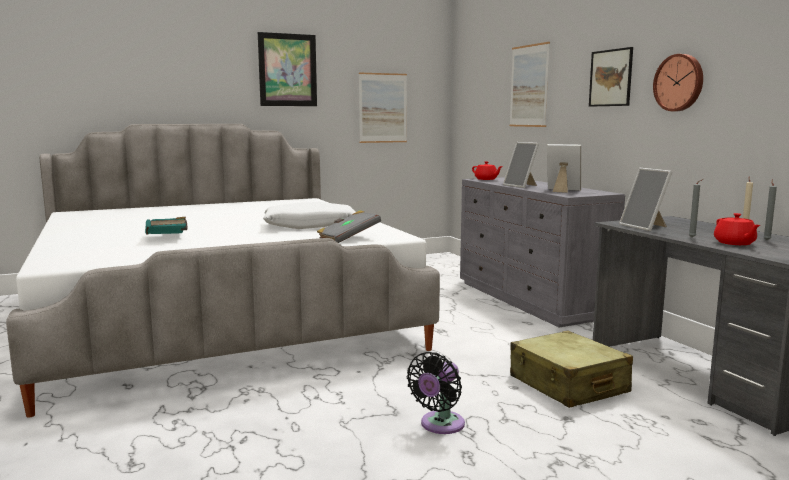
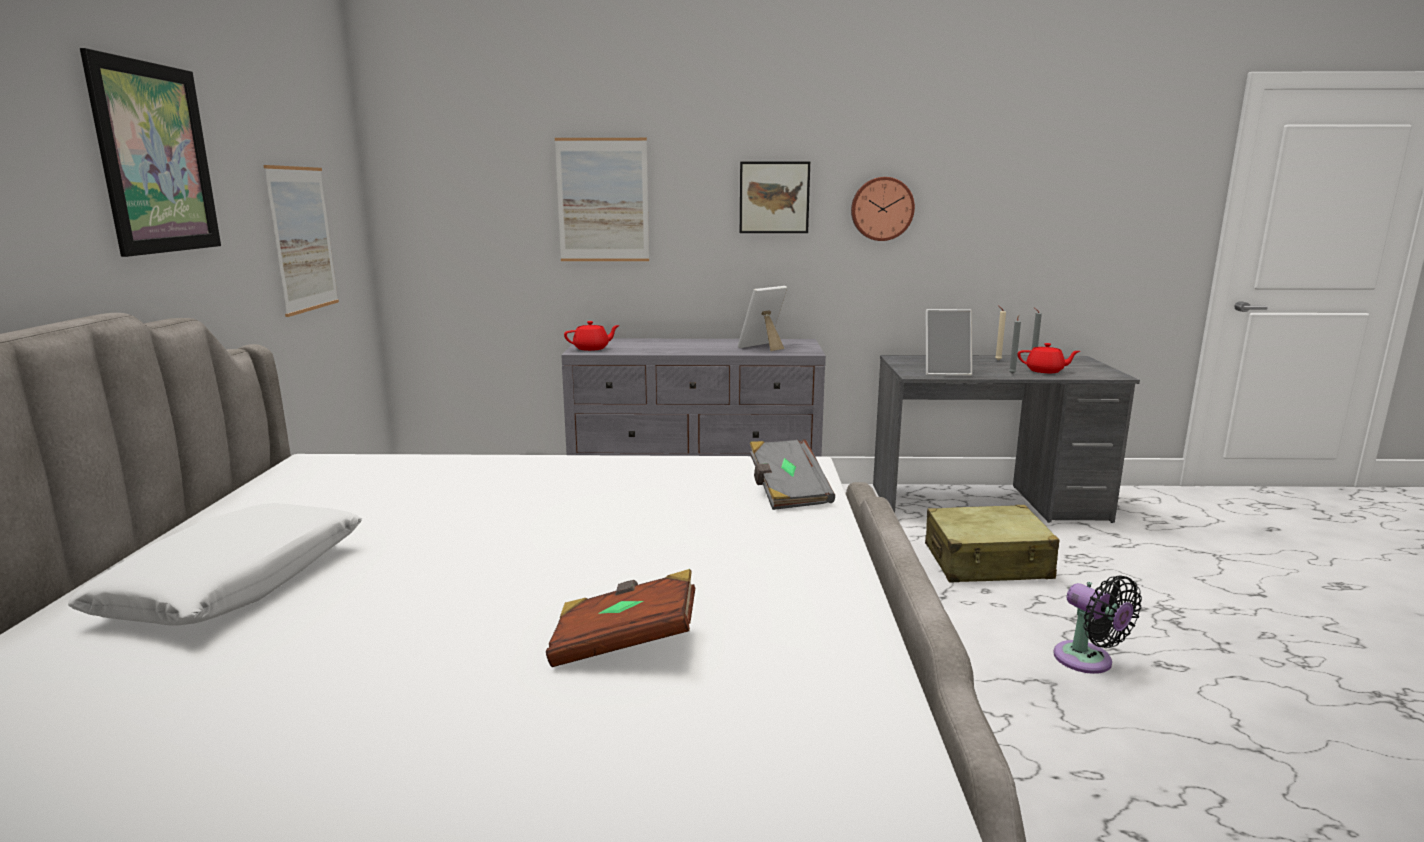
camera: 65 degrees left, 5 degrees up
(167, 238) = (624, 644): turquoise book -> brown book
(310, 226) = (637, 500): white pillow -> white pillow (235, 583)
(521, 186) = (694, 350): picture frame -> none

